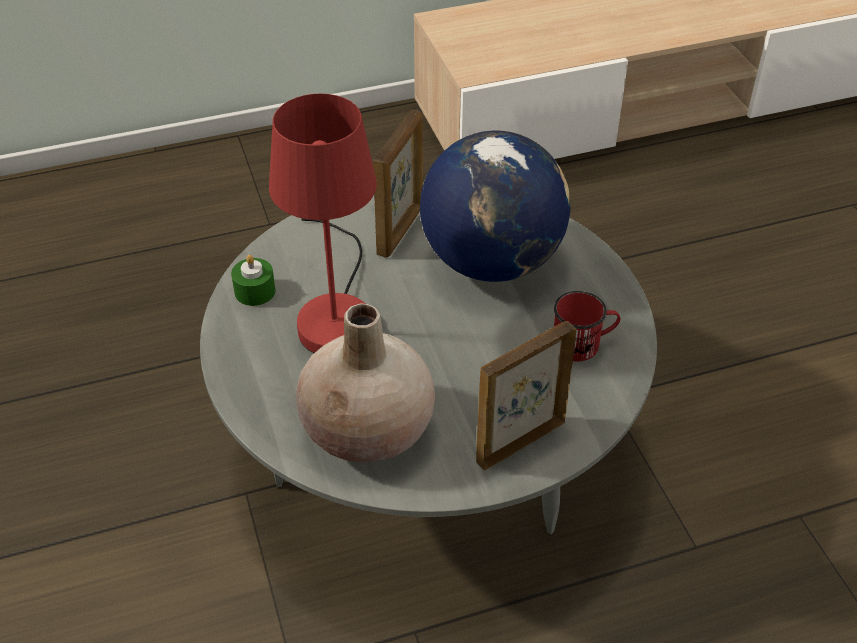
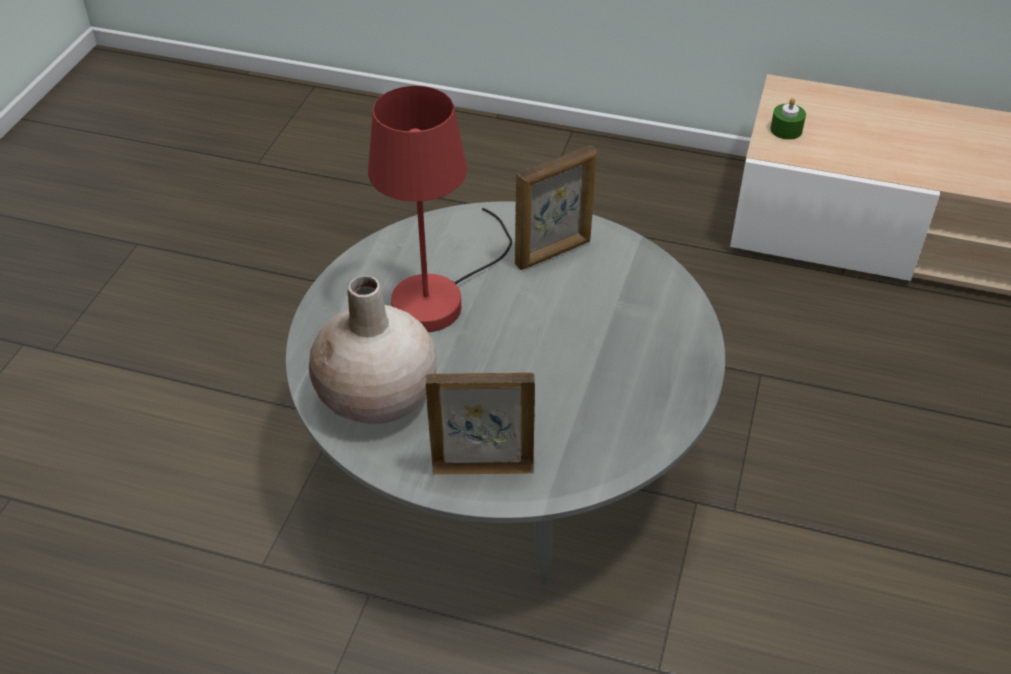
camera: 35 degrees right, 0 degrees up
(255, 291) = (396, 249): green candle -> green candle (786, 130)
(492, 261) = (604, 313): globe -> none
(583, 344) = (614, 419): red mug -> none

